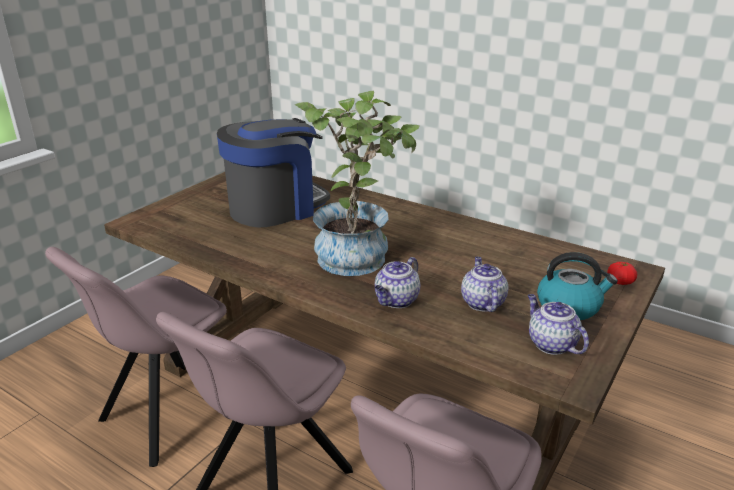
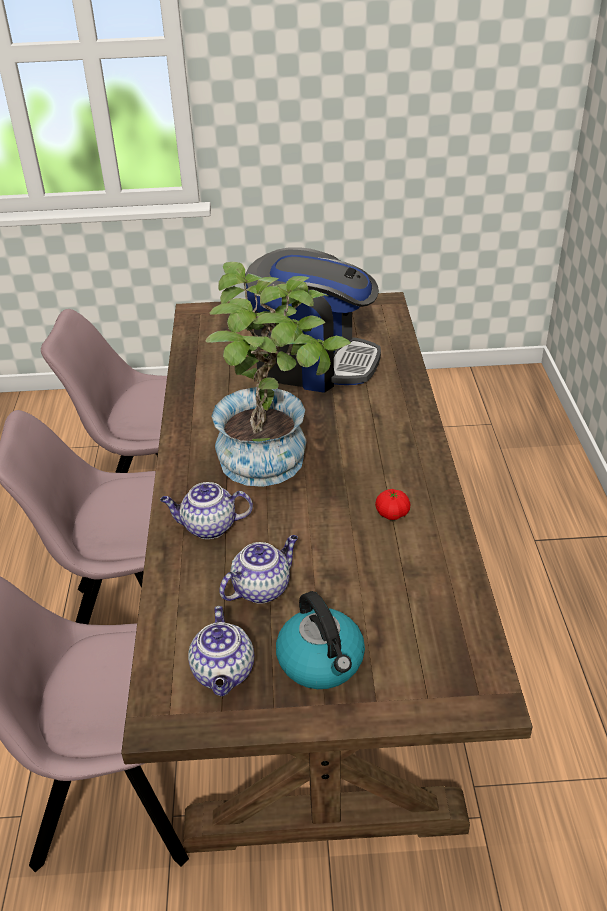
camera: 55 degrees right, 10 degrees up
(550, 344) = (224, 673): teapot -> teapot turned 150 degrees clockwise
(620, 282) = (434, 690): tomato -> tomato (392, 513)

